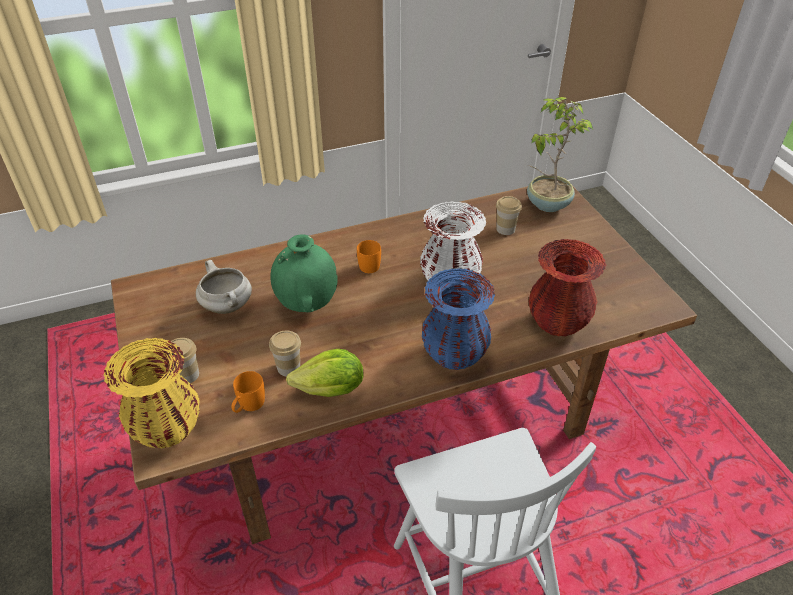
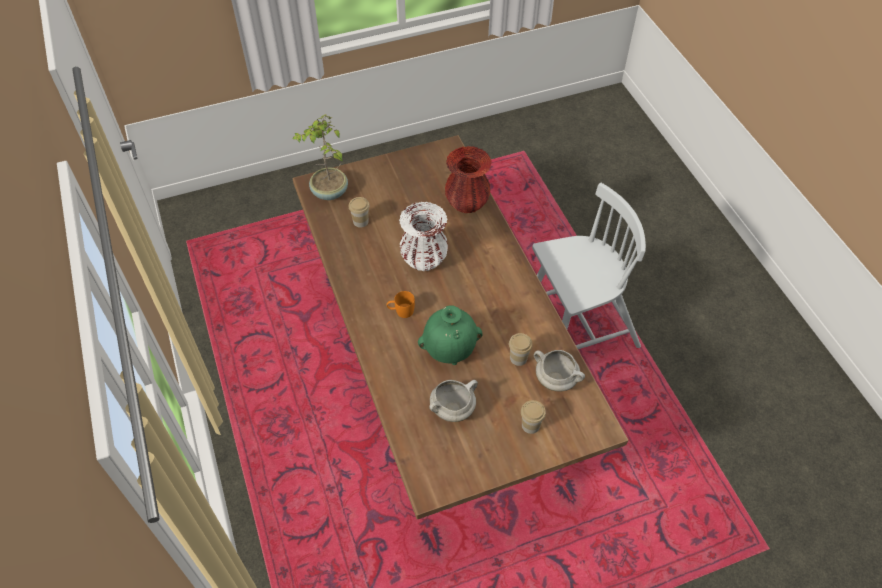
camera: 90 degrees left, 10 degrees up
(167, 429) = (582, 428): yellow vase -> none
(248, 406) = (556, 379): orange mug -> white cooking pot
(331, 390) = (537, 330): lettuce -> none
(454, 354) = (500, 260): blue vase -> none

